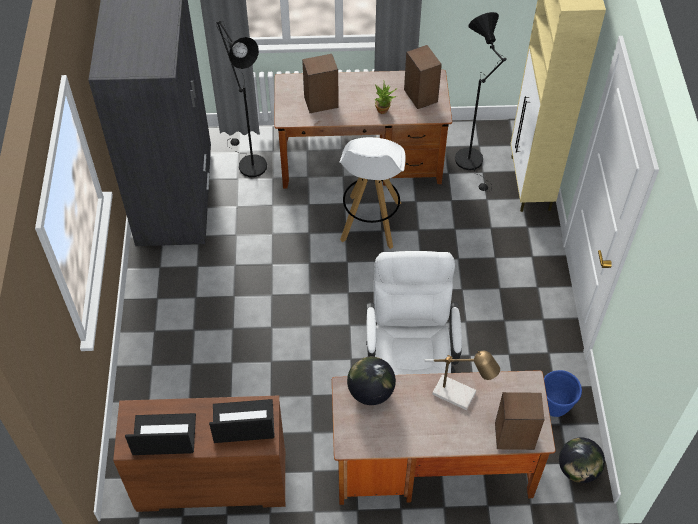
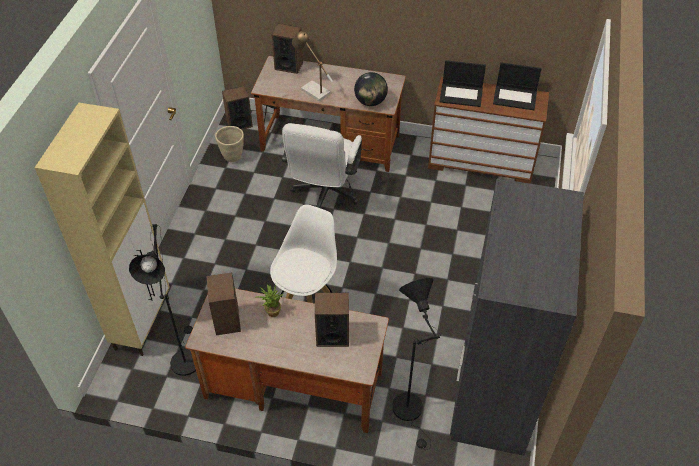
camera: 165 degrees left, 5 degrees down
(555, 407) = (232, 156): blue planter -> beige planter
(577, 469) = (239, 124): globe -> speaker

